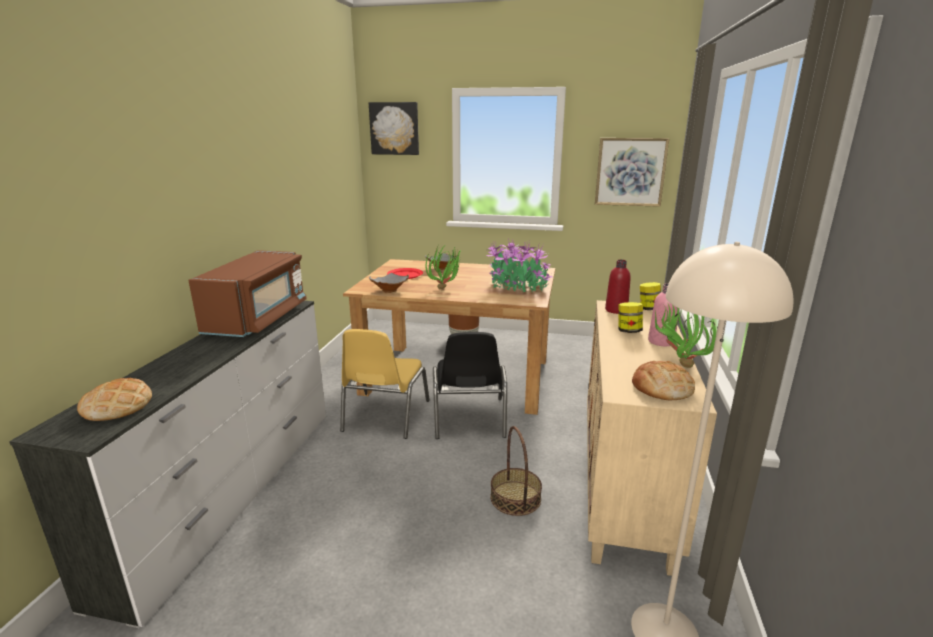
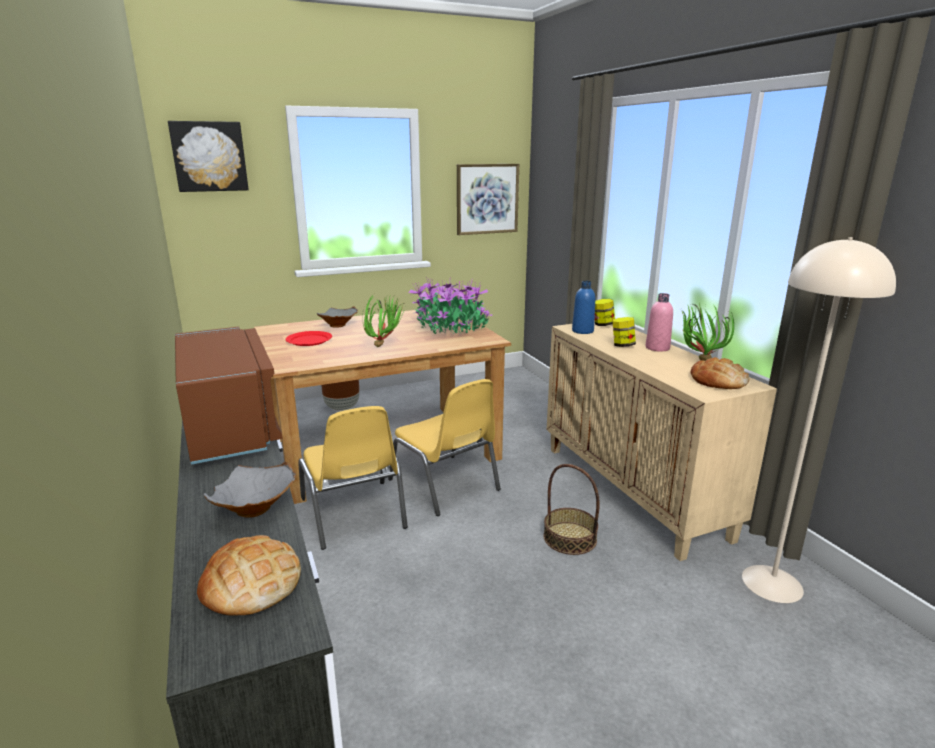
camera: 35 degrees left, 0 degrees up
(390, 291) = (324, 360): grey bowl -> grey bowl (256, 509)
(469, 419) = (445, 485): black chair -> yellow chair
(616, 310) = (582, 331): red bottle -> blue bottle

